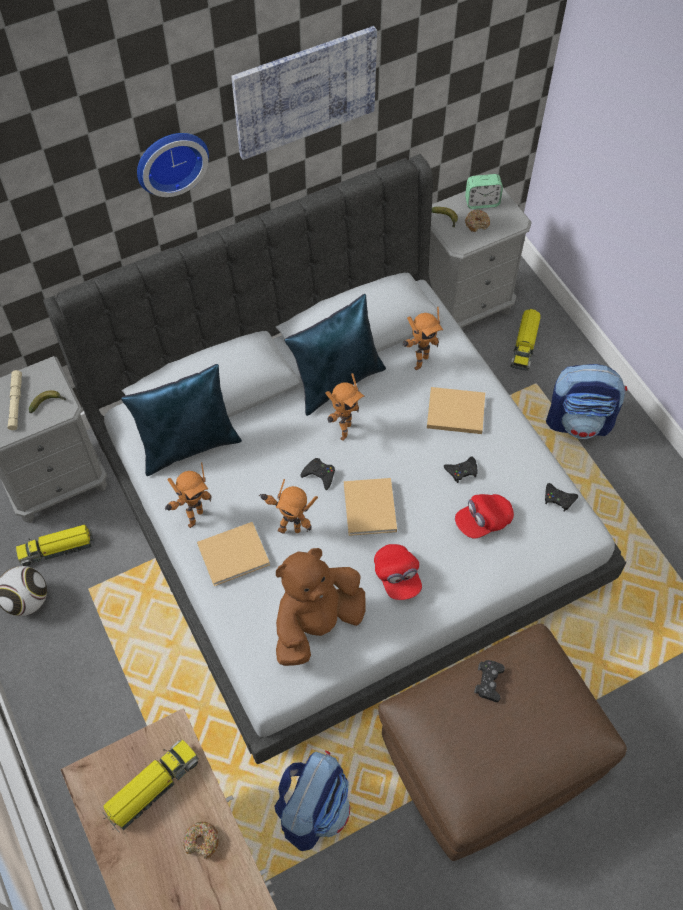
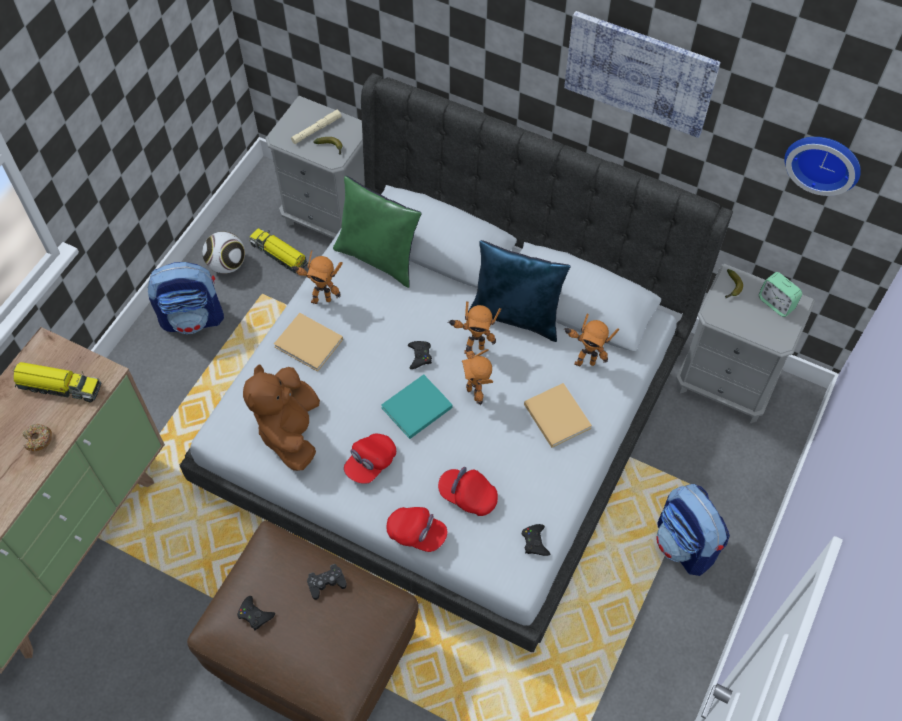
camera: 55 degrees right, 0 degrees up
(170, 160) = (506, 42): wall clock -> wall clock (824, 161)
(189, 445) = (379, 257): blue pillow -> green pillow
(289, 527) = (358, 364): toy robot -> toy robot (475, 392)
(313, 809) = (191, 547): backpack -> backpack (193, 318)
(316, 623) = (290, 431): brown plush toy -> brown plush toy turned 105 degrees counterclockwise
(370, 510) = (415, 409): beige book -> turquoise book
(462, 471) = (503, 453): black game controller -> black game controller (255, 615)
(477, 223) = (749, 313): donut -> none
(492, 581) = (416, 533): none -> red cap
(525, 344) = (729, 454): toy truck -> none

